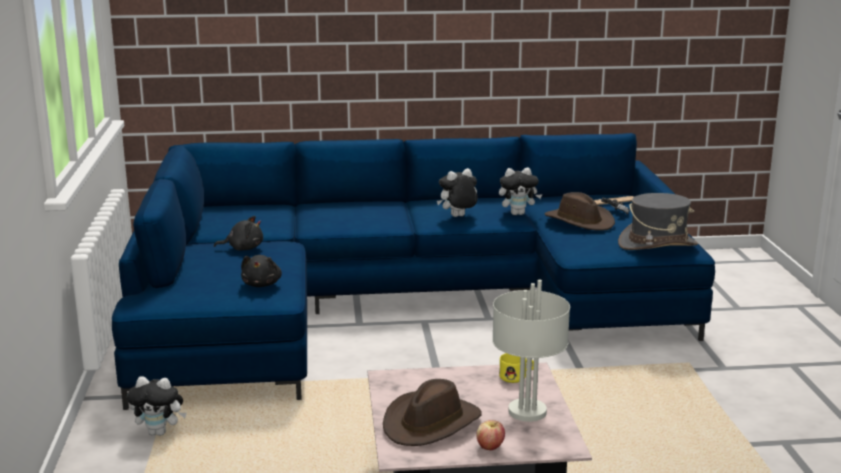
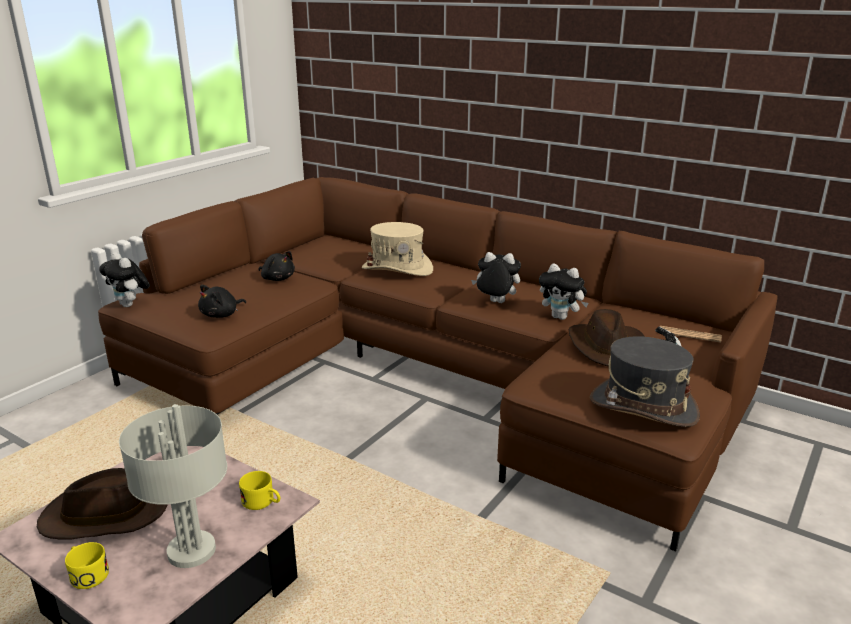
camera: 40 degrees right, 5 degrees up
(160, 432) = (98, 414): plush toy -> plush toy (130, 305)
(333, 215) = (397, 269): none -> beige hat
(398, 306) = (429, 374): blue sofa -> brown sofa
(490, 447) = (87, 574): apple -> yellow mug

